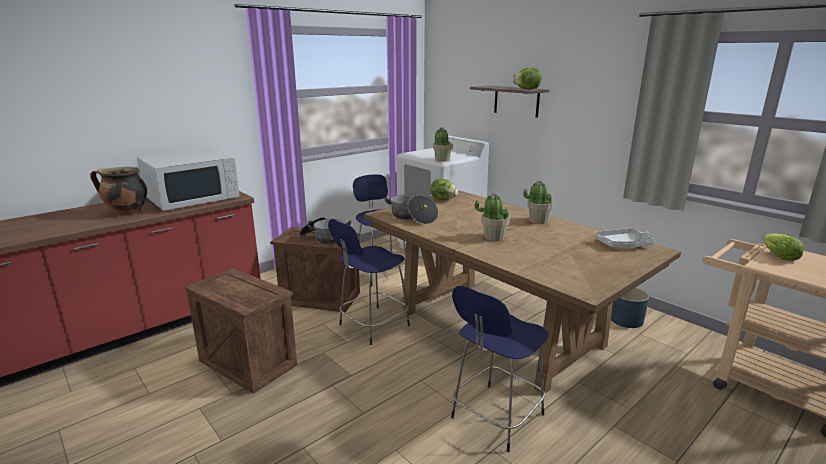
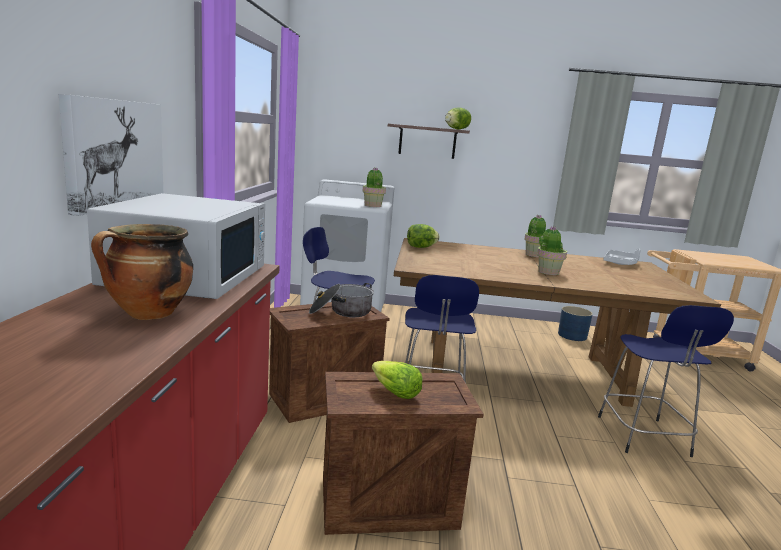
camera: 45 degrees left, 5 degrees down
(172, 126) = (114, 153): none -> picture
(412, 217) = (446, 266): cooking pot -> none
(778, 256) = (697, 255): lettuce -> lettuce (394, 392)

